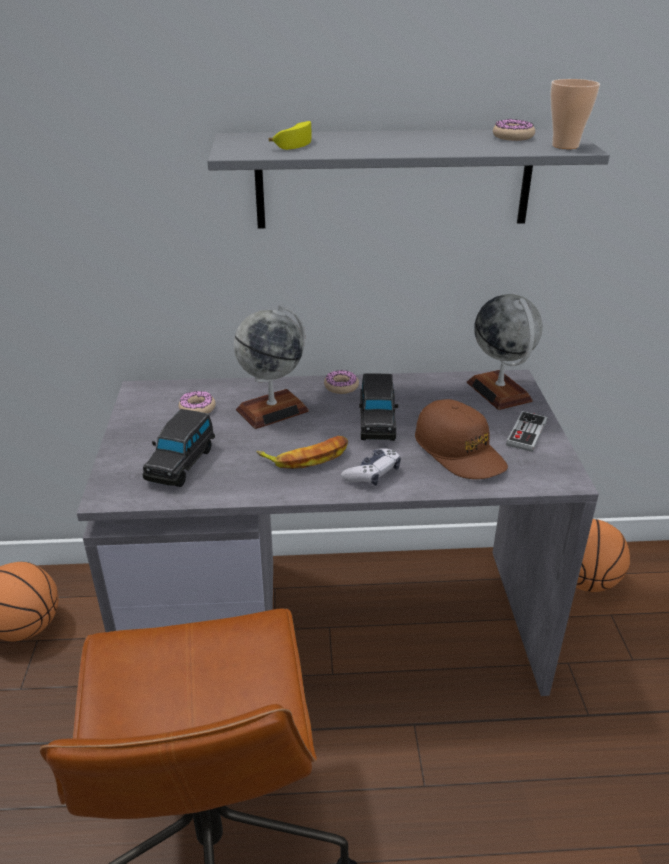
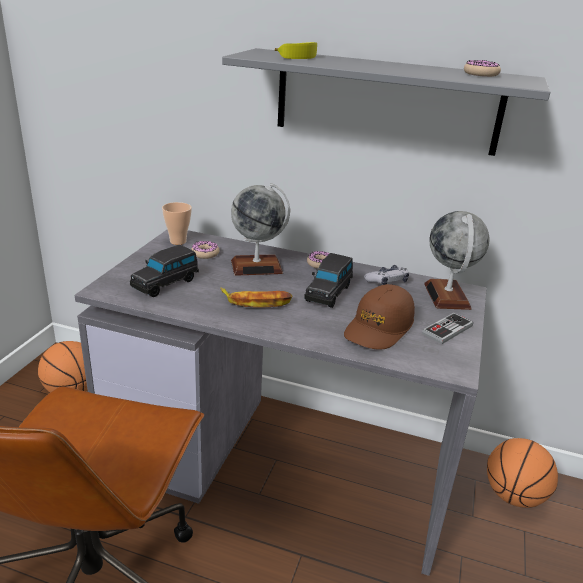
camera: 20 degrees right, 5 degrees down
(372, 474) = (296, 325): game controller -> game controller (387, 281)
(459, 451) = (379, 328): brown cap -> brown cap turned 45 degrees clockwise
(565, 146) = (517, 83): cup -> cup (178, 241)

